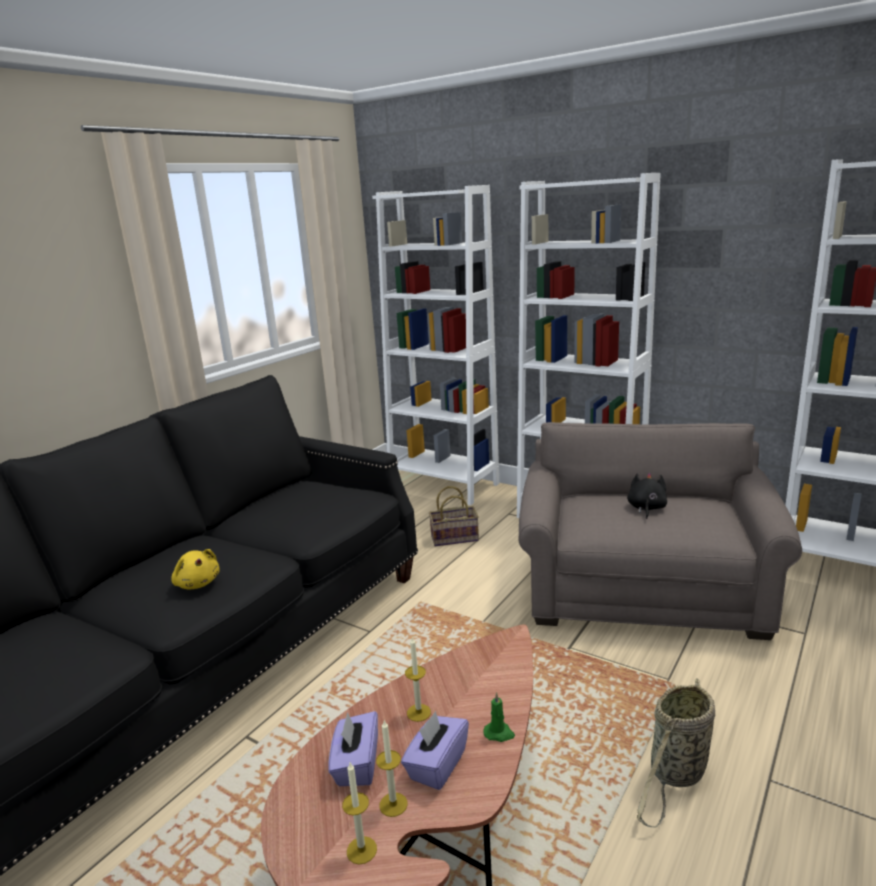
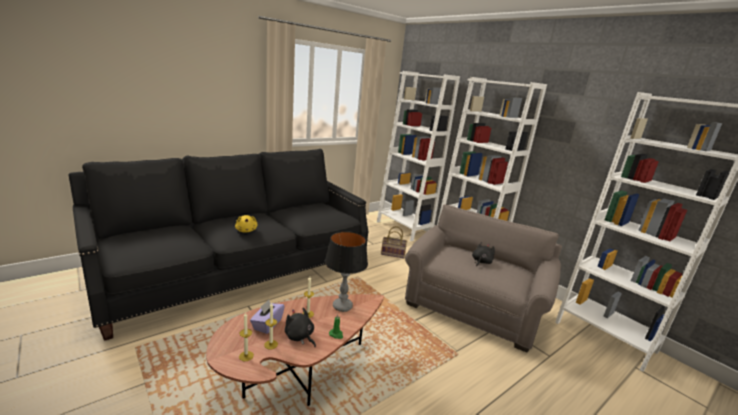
camera: 15 degrees right, 0 degrees up
(437, 765) = (300, 337): purple tissue box -> black plush toy
(470, 673) = (342, 306): none -> table lamp
(676, 775) = (430, 393): basket -> none

